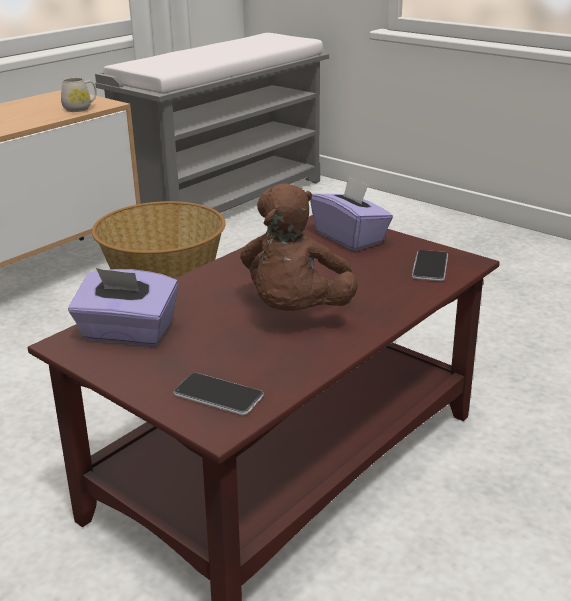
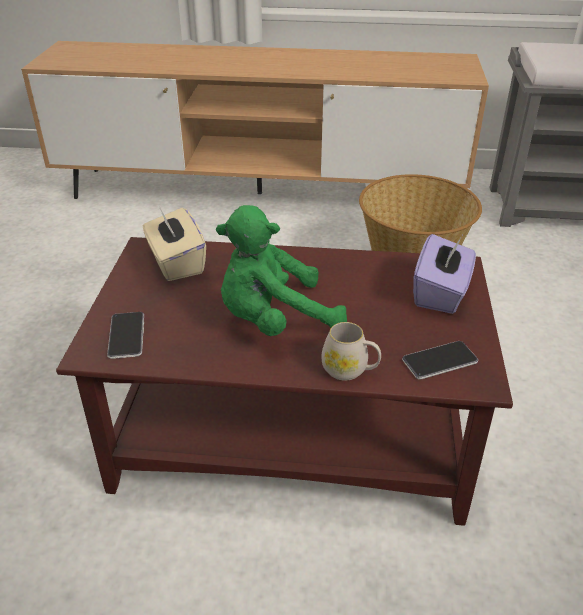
camera: 55 degrees right, 10 degrees up
(80, 108) = (444, 76): white mug -> white mug (350, 370)
(127, 333) = (176, 263): purple tissue box -> beige tissue box
(296, 312) = (274, 320): brown plush toy -> green plush toy

